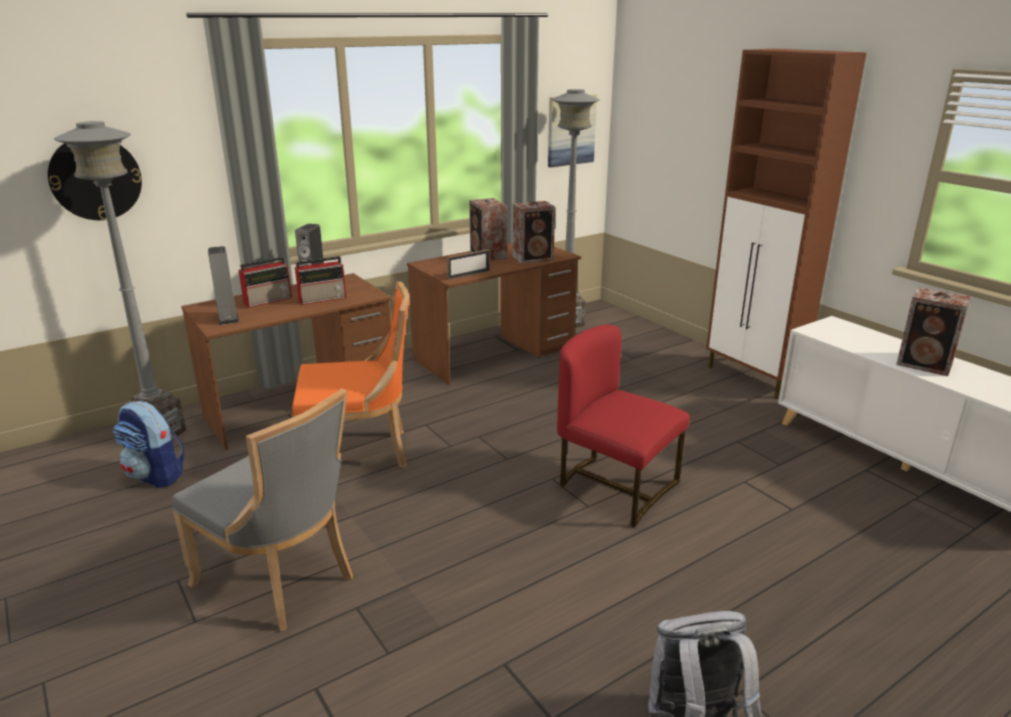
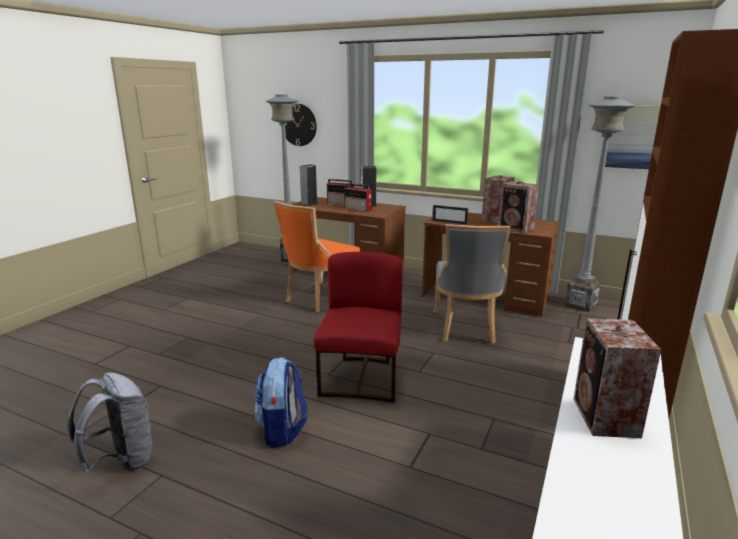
camera: 60 degrees right, 5 degrees down
(156, 475) = (258, 269): backpack -> backpack (282, 431)
(281, 580) = (199, 315): grey chair -> grey chair (466, 328)
(360, 453) = (319, 298): orange chair -> orange chair turned 75 degrees clockwise

